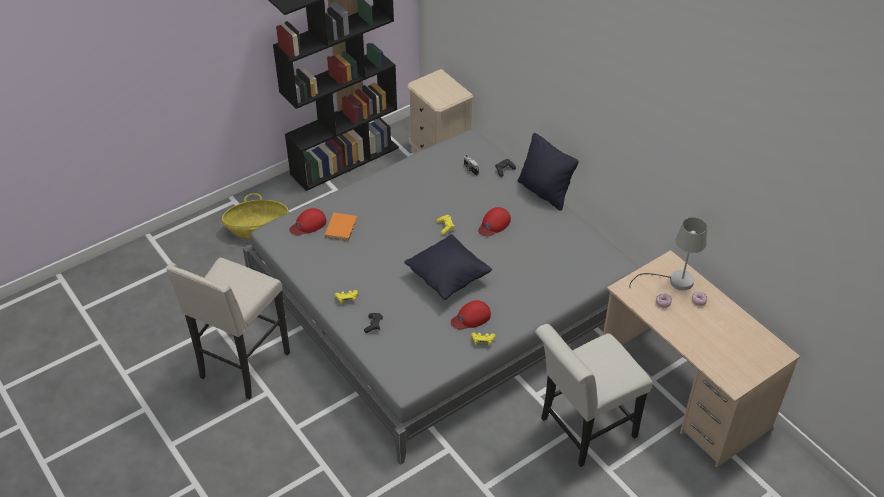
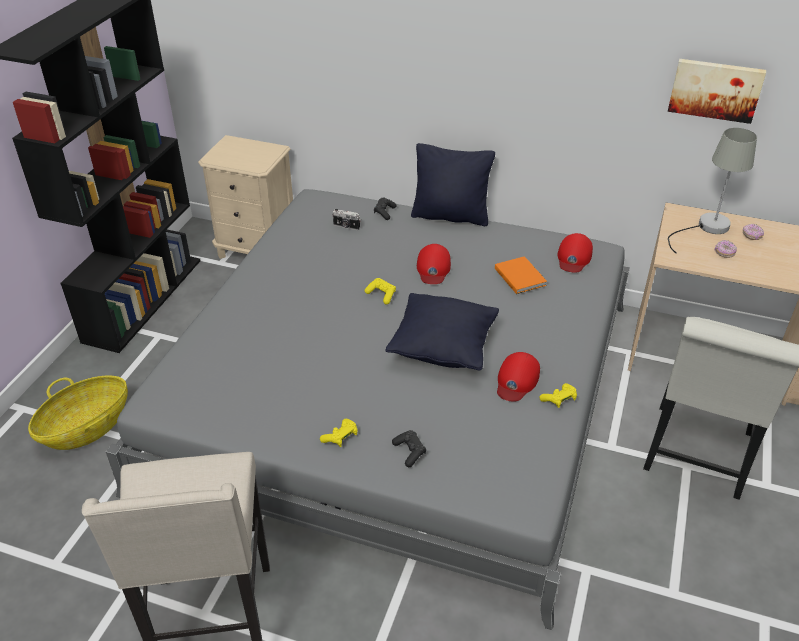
camera: 35 degrees left, 5 degrees down
(308, 224) = (197, 370): red cap -> red cap (574, 257)
(342, 227) = (248, 353): orange book -> orange book (520, 276)
(700, 186) = (715, 89): none -> picture

